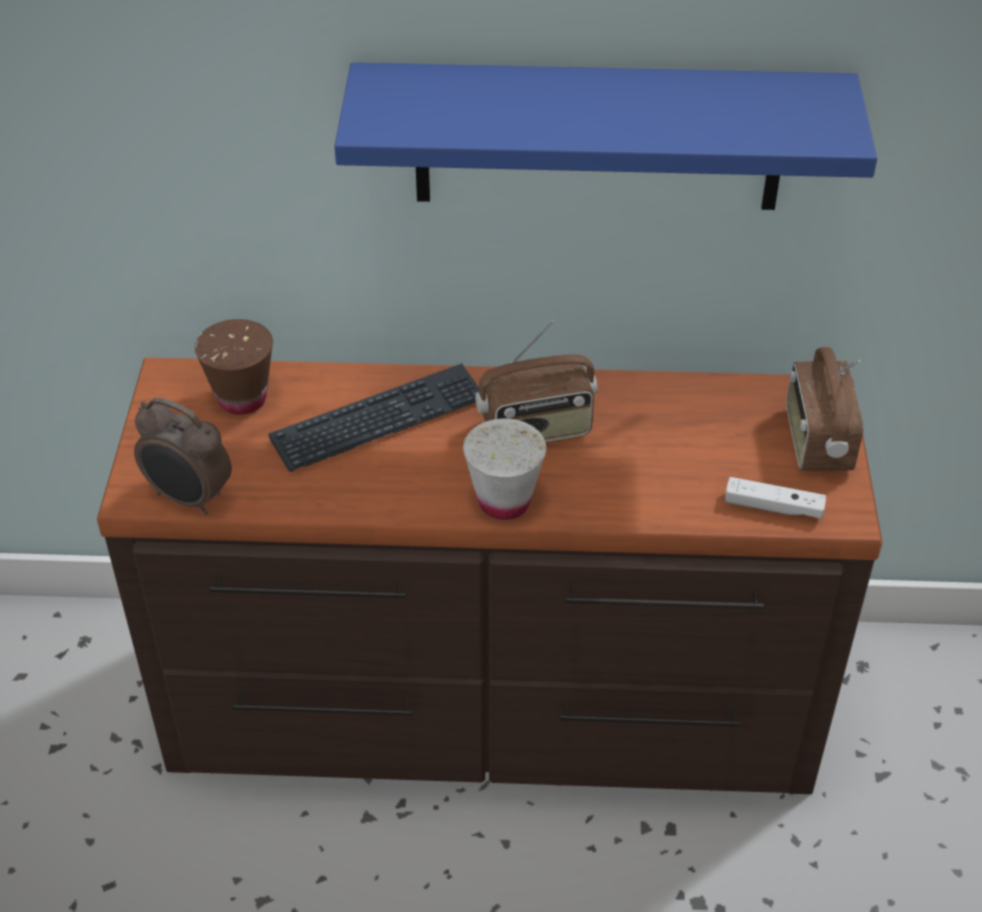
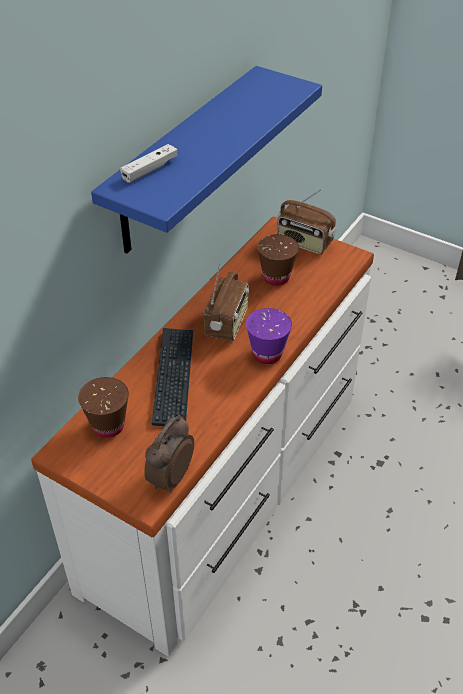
camera: 60 degrees left, 0 degrees up
(189, 498) = (170, 478): alarm clock -> alarm clock turned 150 degrees clockwise
(491, 707) = (228, 488): brown dresser -> white dresser
(504, 502) = (267, 354): white cup -> purple cup
(693, 441) = (276, 277): none -> brown cup
(773, 507) = (333, 272): white game controller -> white game controller (150, 169)

